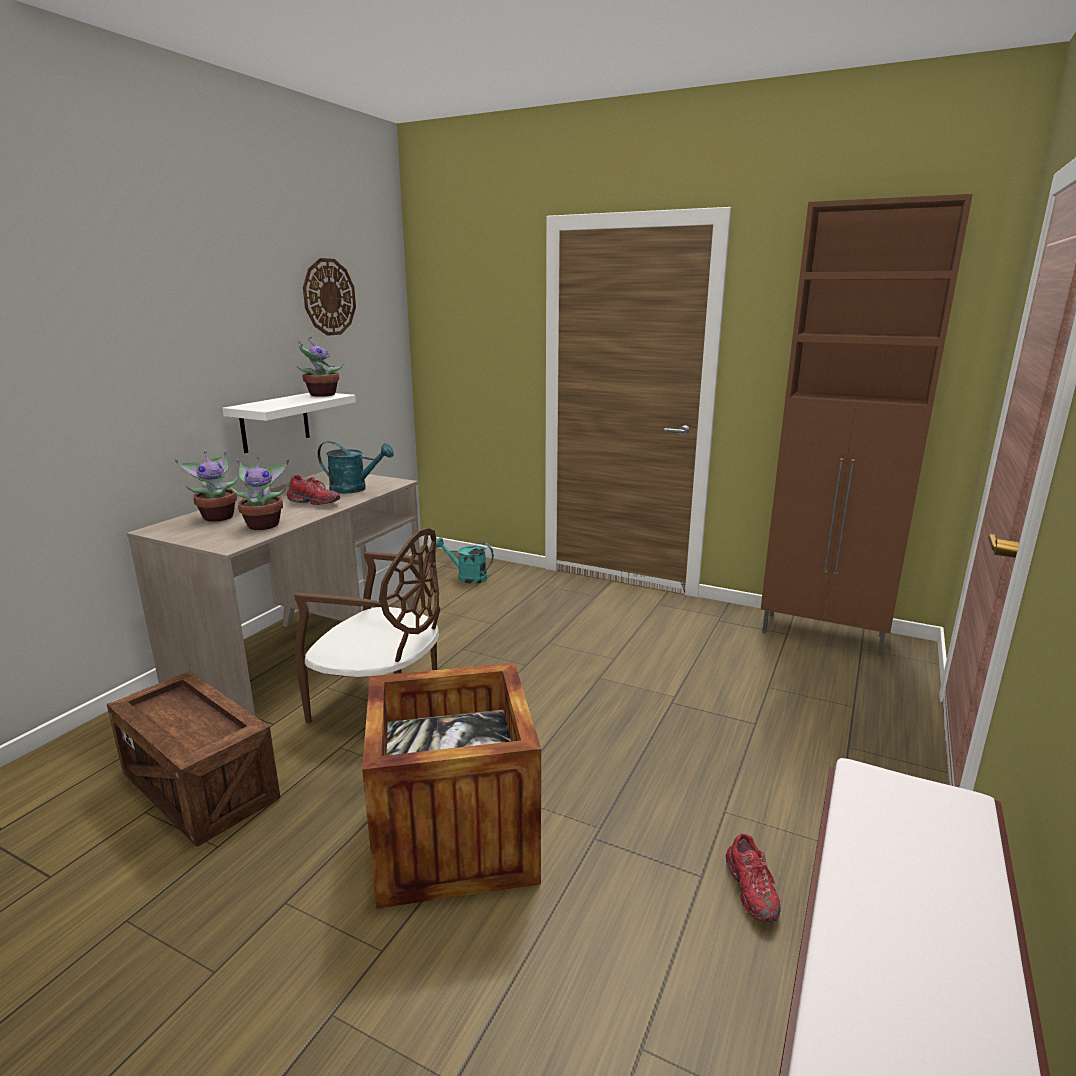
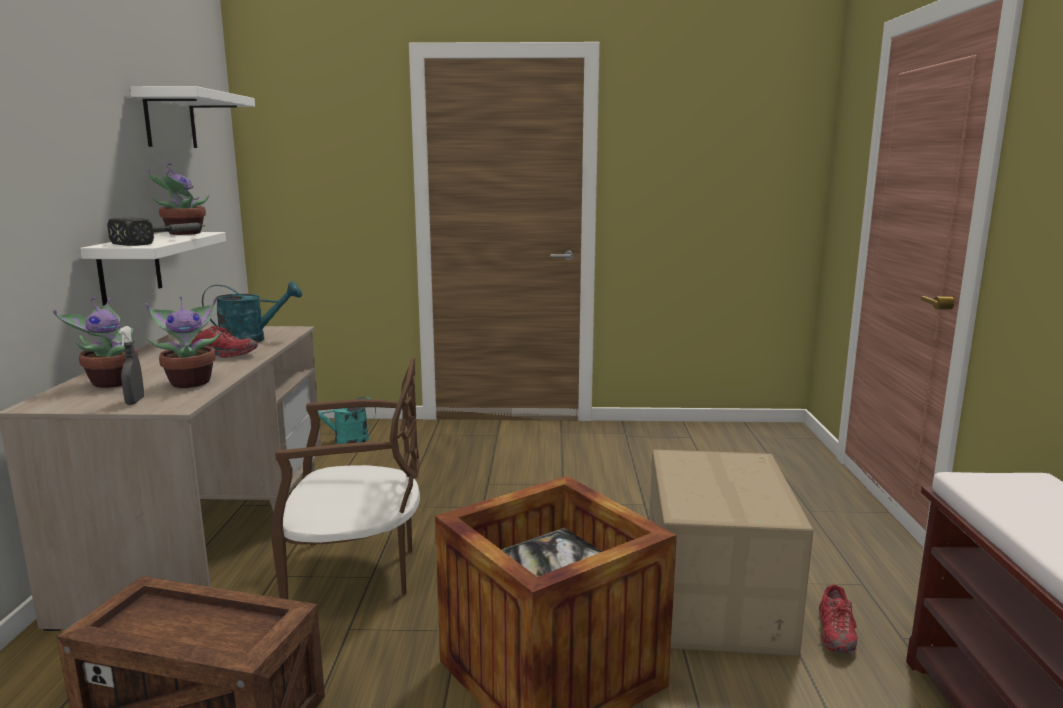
camera: 25 degrees left, 5 degrees down
(210, 537) = (135, 401): none -> grey spray bottle
(288, 403) = (164, 241): none -> hammer
(329, 297) = (170, 120): wall clock -> white shelf
(660, 815) = (717, 600): none -> cardboard box
(751, 891) = (835, 635): red shoe -> red shoe turned 45 degrees clockwise
(823, 635) = (719, 432): brown cabinet -> none

